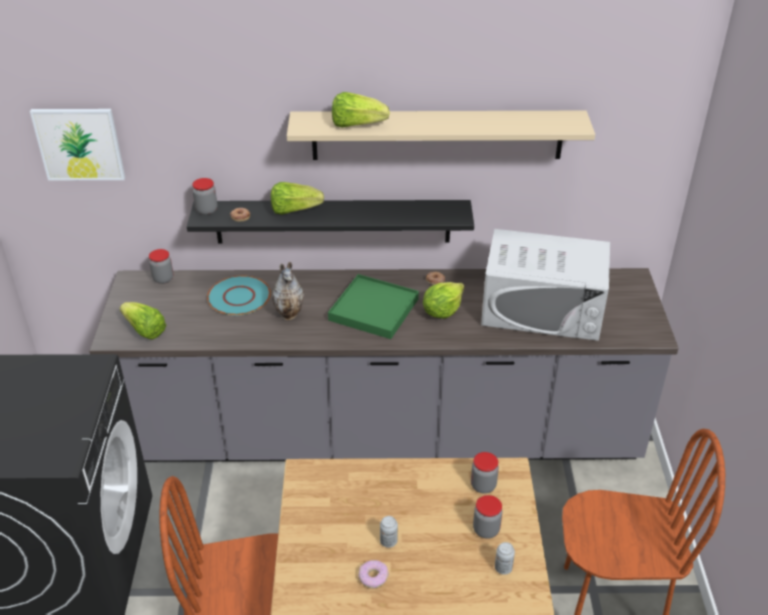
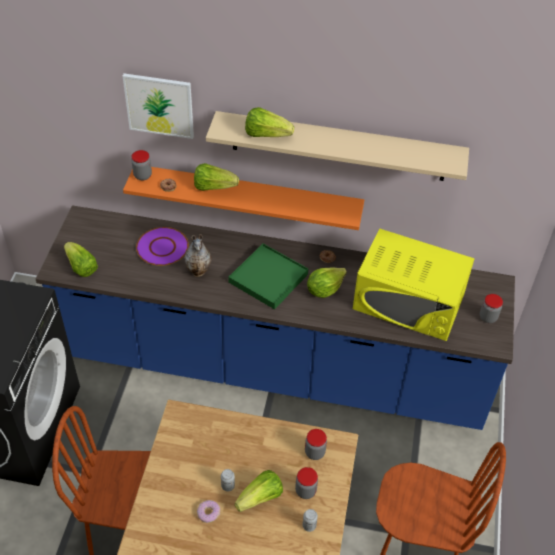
camera: 10 degrees right, 10 degrees up
(79, 144) = (45, 109): picture -> picture (159, 105)
(163, 279) = (106, 219): jar -> jar (488, 317)
(239, 297) = (162, 248): turquoise plate -> purple plate
(333, 221) = (247, 196): black shelf -> orange shelf
(384, 436) = (274, 367): grey counter -> blue counter
(433, 547) = (260, 498): none -> lettuce
(542, 309) = (409, 302): white microwave -> yellow microwave

